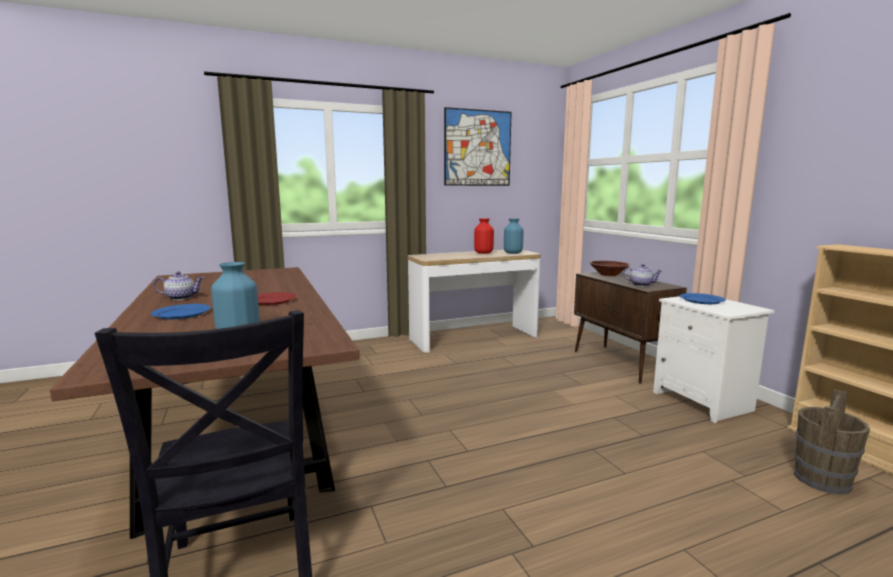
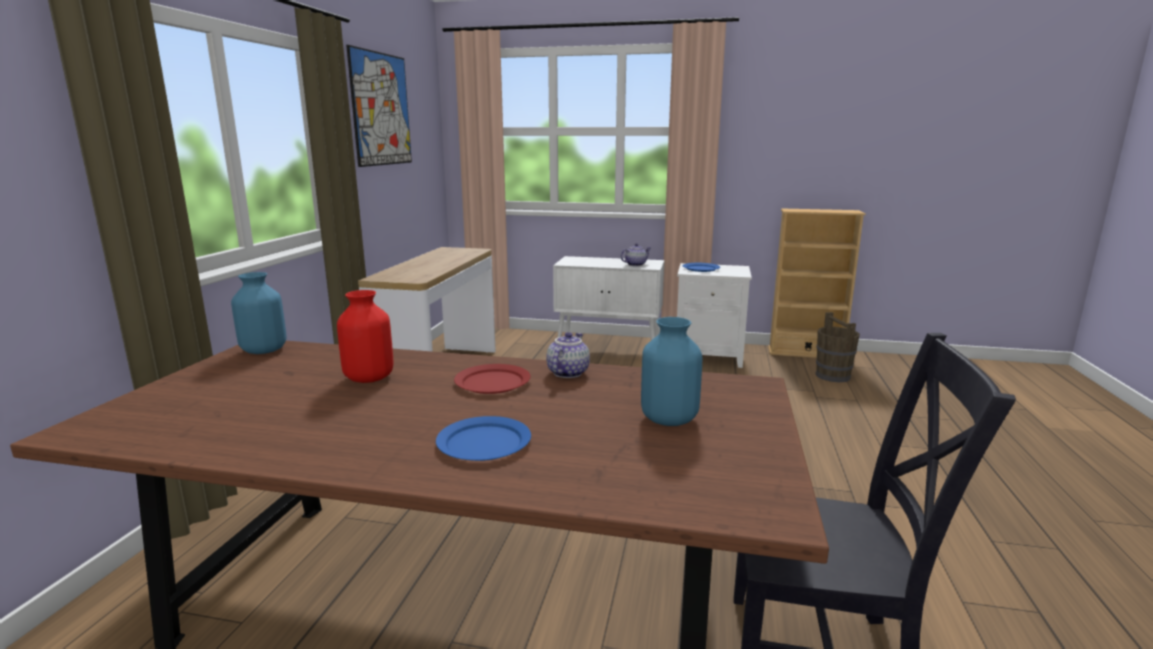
camera: 55 degrees left, 5 degrees up
(181, 298) = (346, 435): teapot -> teapot (567, 373)
(483, 253) = (434, 259): red vase -> red vase (369, 378)
(513, 253) = (463, 253): blue vase -> blue vase (264, 350)
(608, 275) = (581, 260): brown bowl -> none
(621, 364) = (609, 349): brown cabinet -> white cabinet

